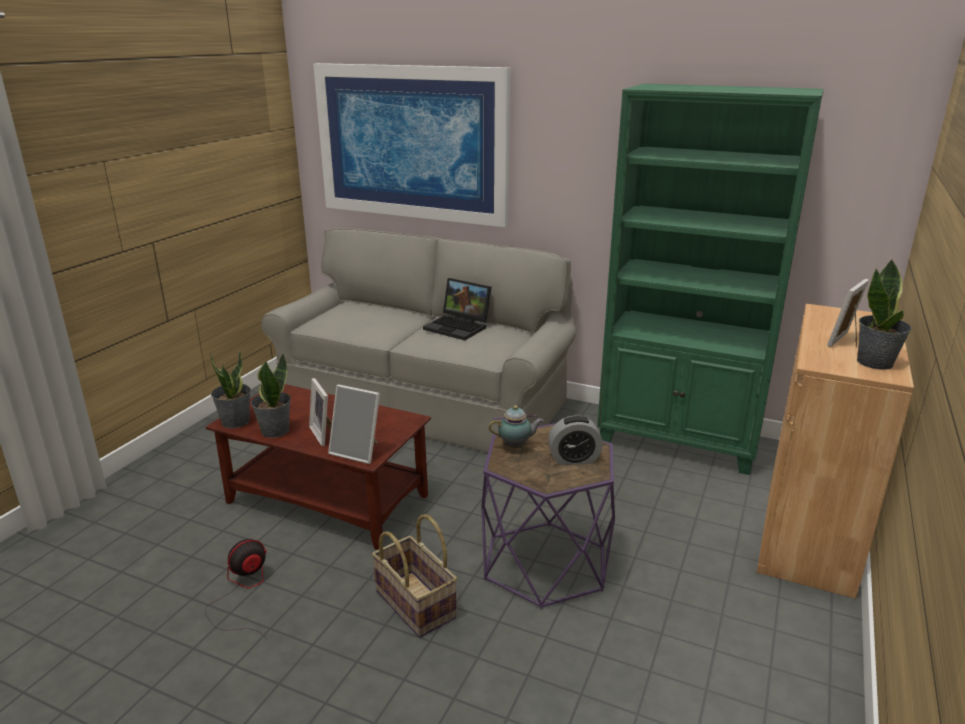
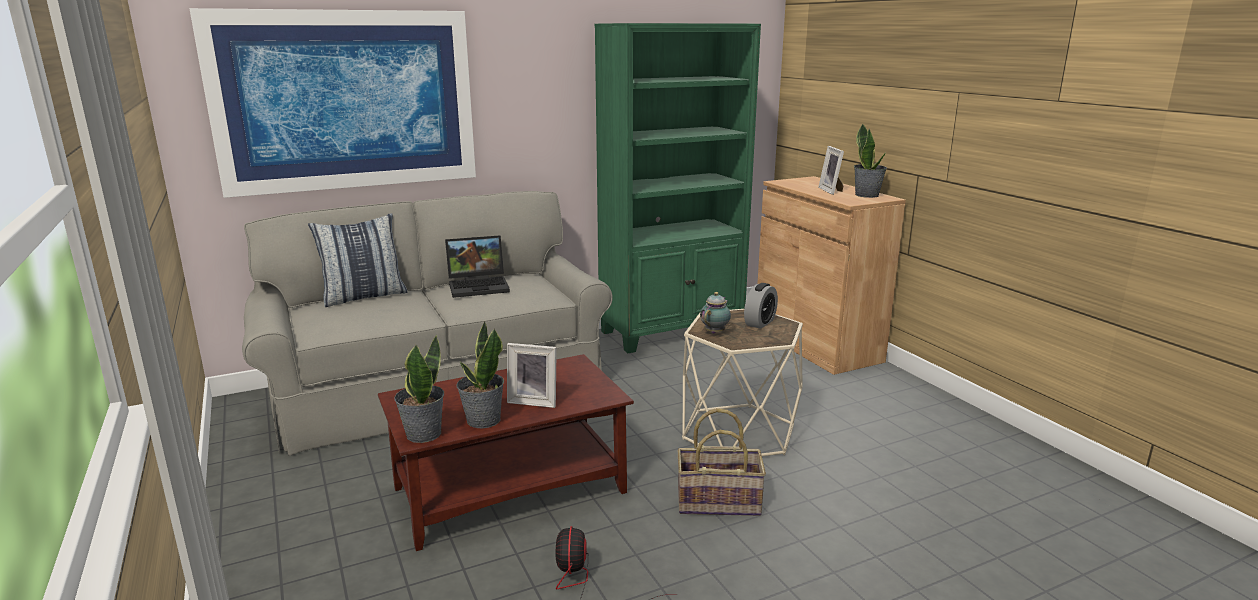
camera: 50 degrees left, 5 degrees down
(358, 451) = (591, 396): picture frame -> none
(382, 308) = (364, 296): none -> pillow
(545, 563) = (738, 432): purple side table -> beige side table

